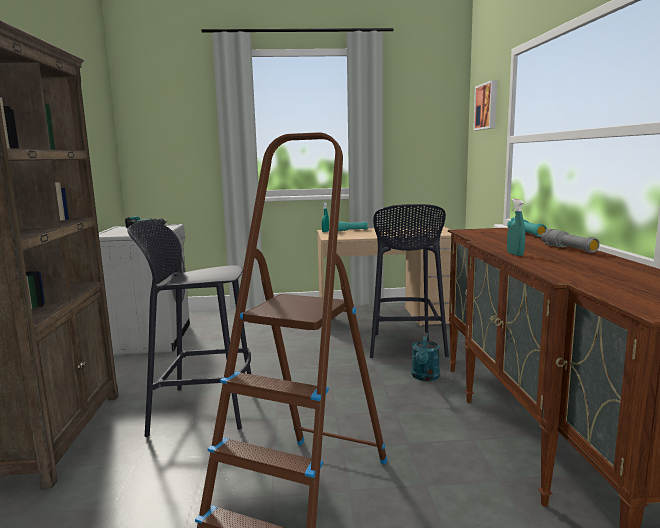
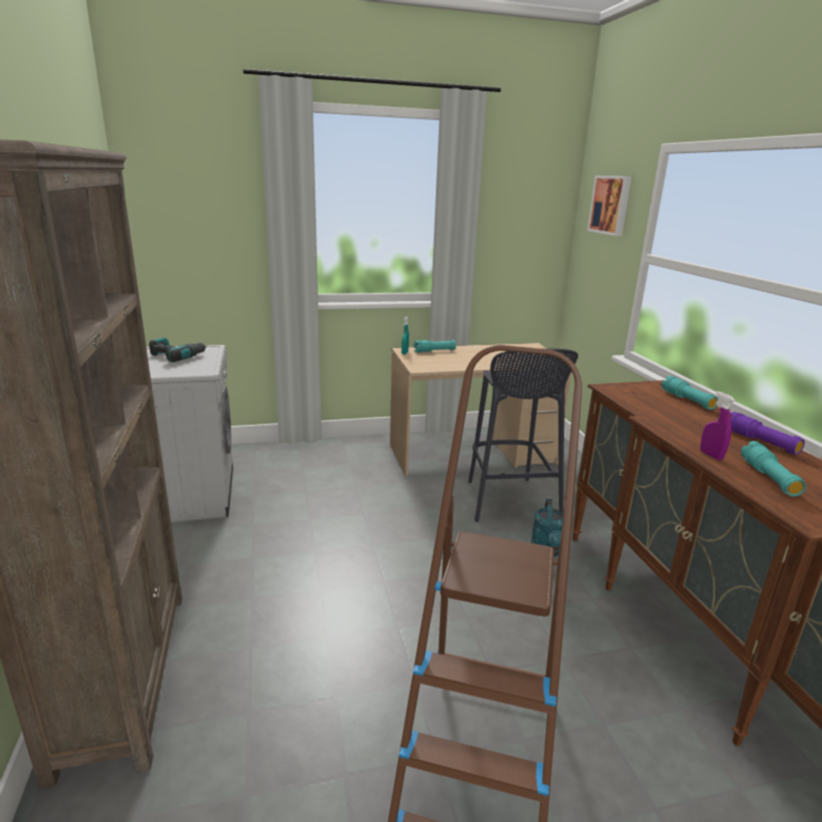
camera: 10 degrees left, 10 degrees up
(202, 410) = (301, 619): grey stool -> none
(515, 254) = (711, 455): turquoise spray bottle -> purple spray bottle
(554, 262) = (769, 478): none -> turquoise flashlight
(568, 249) = (761, 442): grey flashlight -> purple flashlight

